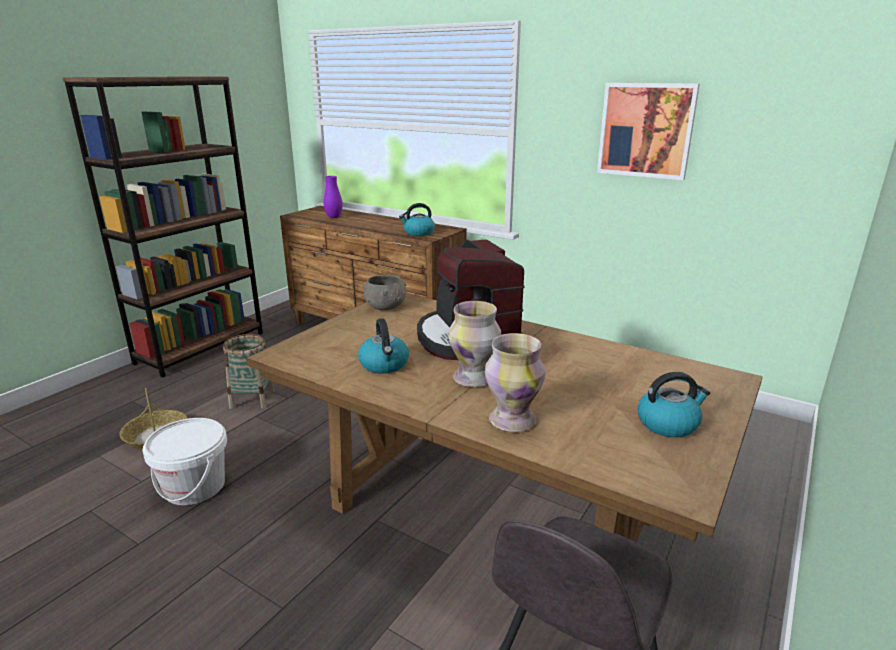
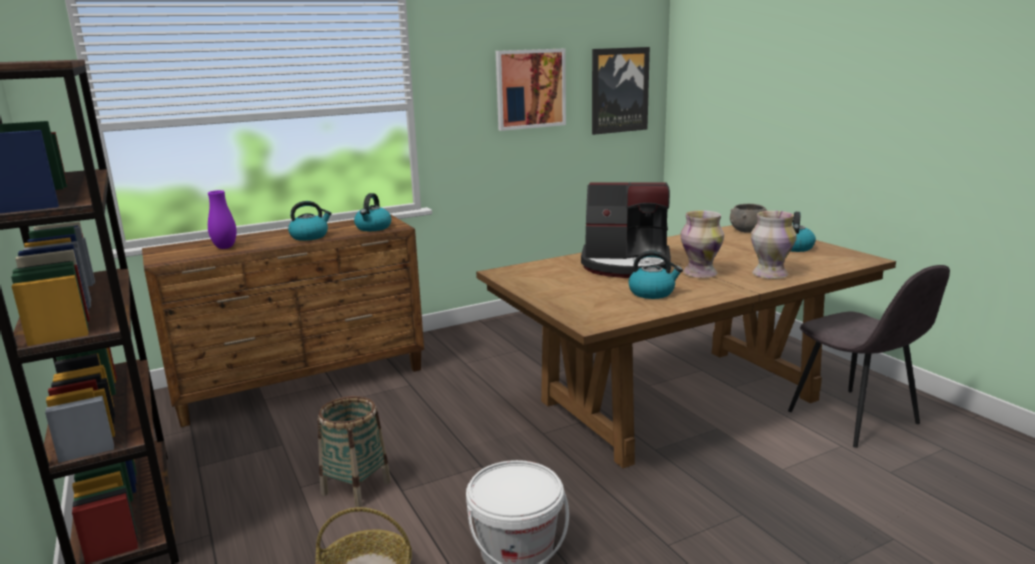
camera: 60 degrees left, 5 degrees down
(378, 225) = (310, 236): none -> kettle
(386, 306) = (520, 278): grey bowl -> grey bowl (748, 231)
(786, 147) = (619, 90): none -> picture

